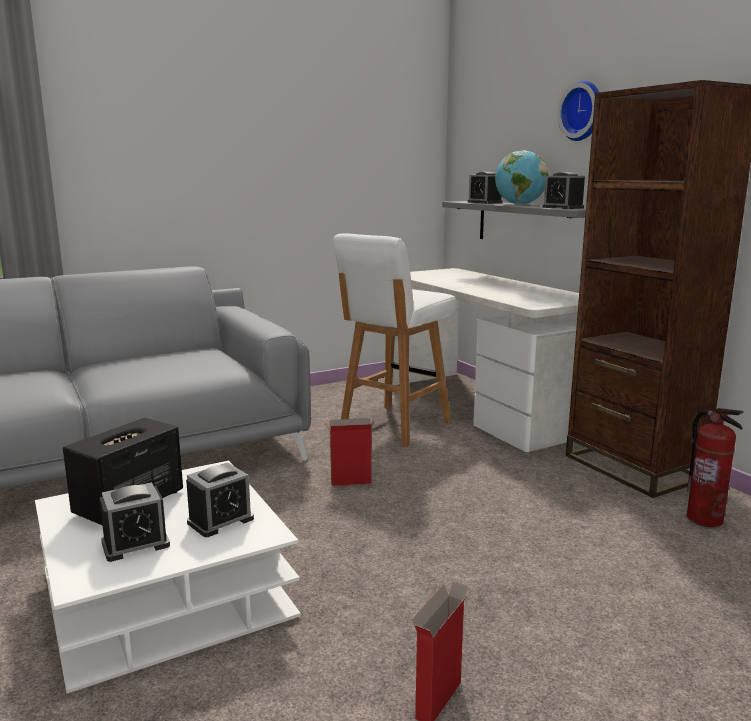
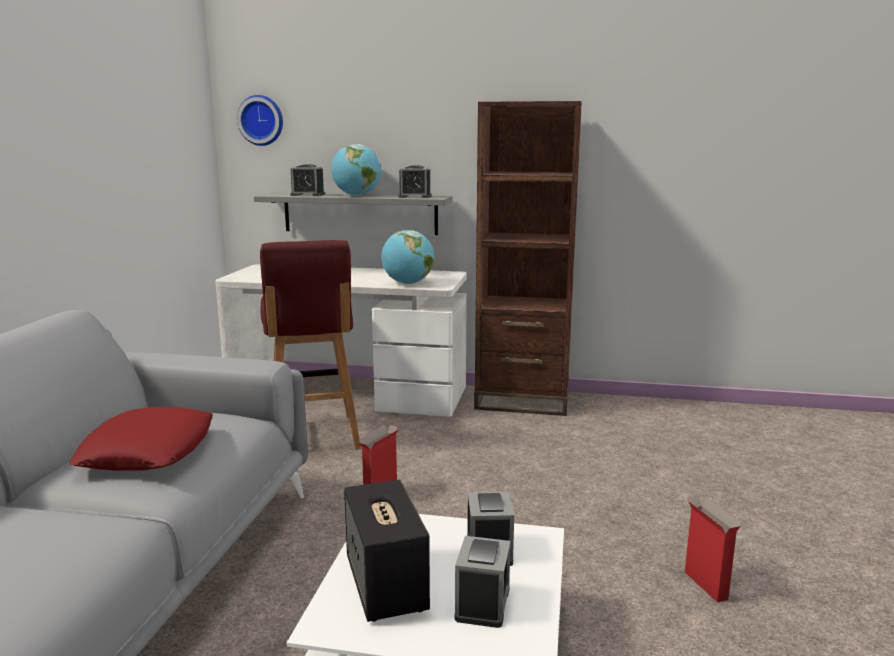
camera: 50 degrees left, 0 degrees up
(149, 367) = (148, 450): none -> red pillow
(393, 426) = (313, 437): white stool -> red stool
(515, 298) = (408, 283): none -> globe
(583, 111) = (411, 110): wall clock -> wall clock (261, 120)
(705, 519) = (608, 416): fire extinguisher -> none

